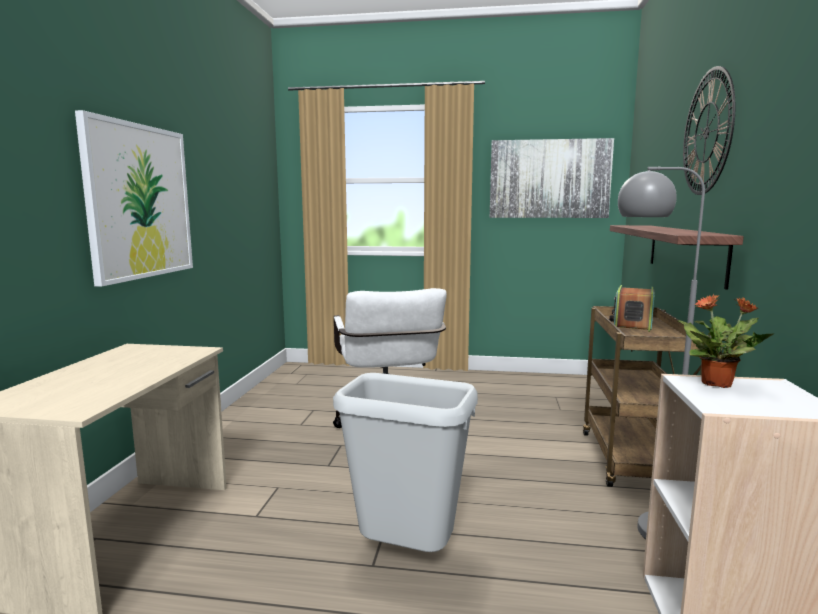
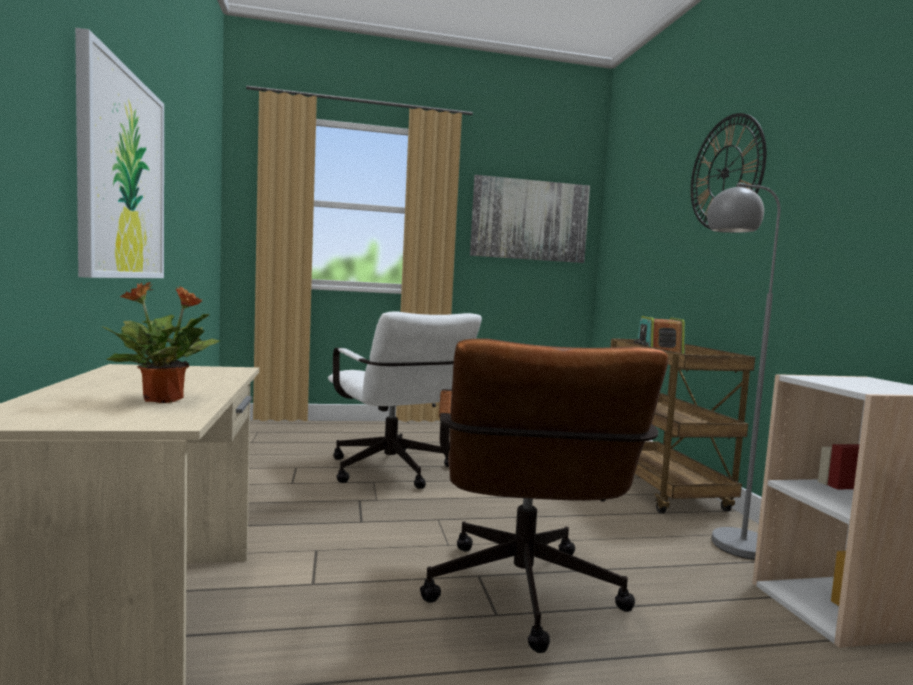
camera: 20 degrees left, 5 degrees down
(405, 556) = (524, 600): grey trash can -> brown office chair
(684, 251) = (698, 284): shelf -> none
(718, 384) = (832, 379): potted plant -> potted plant (165, 400)

